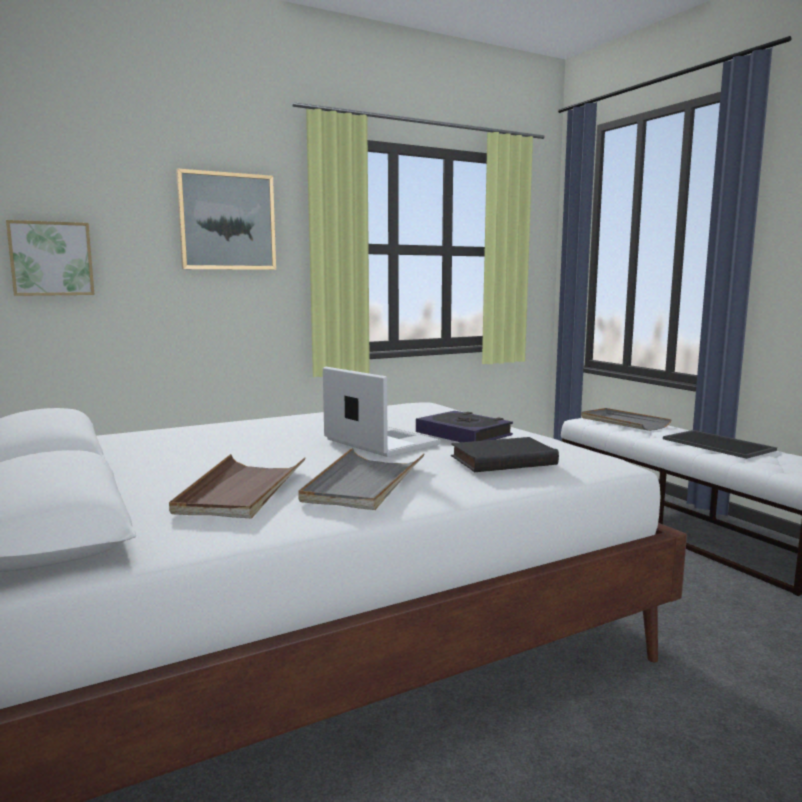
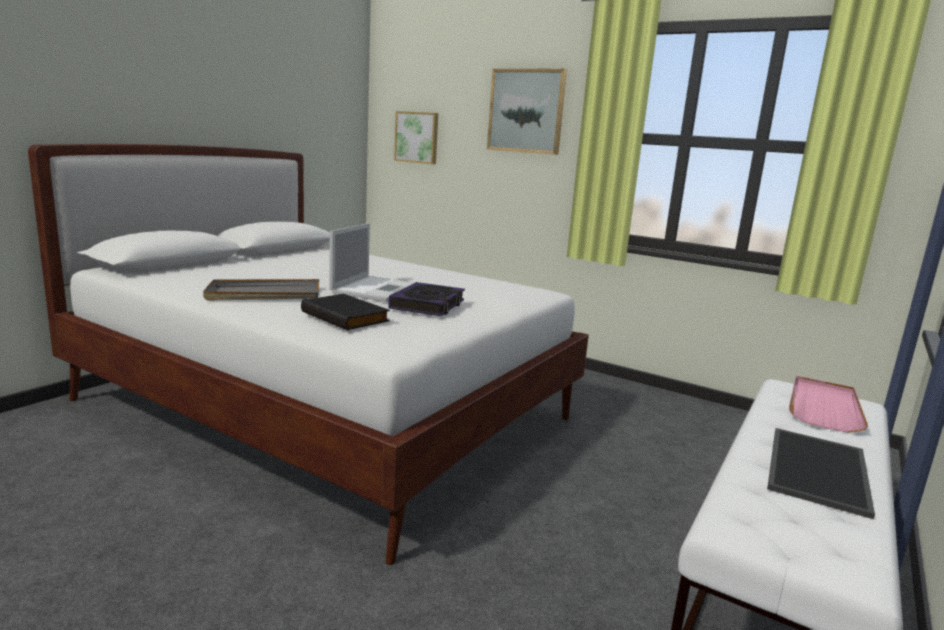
camera: 60 degrees right, 5 degrees up
(241, 491) = (234, 278): brown tray -> none
(623, 422) = (823, 407): grey tray -> pink tray

